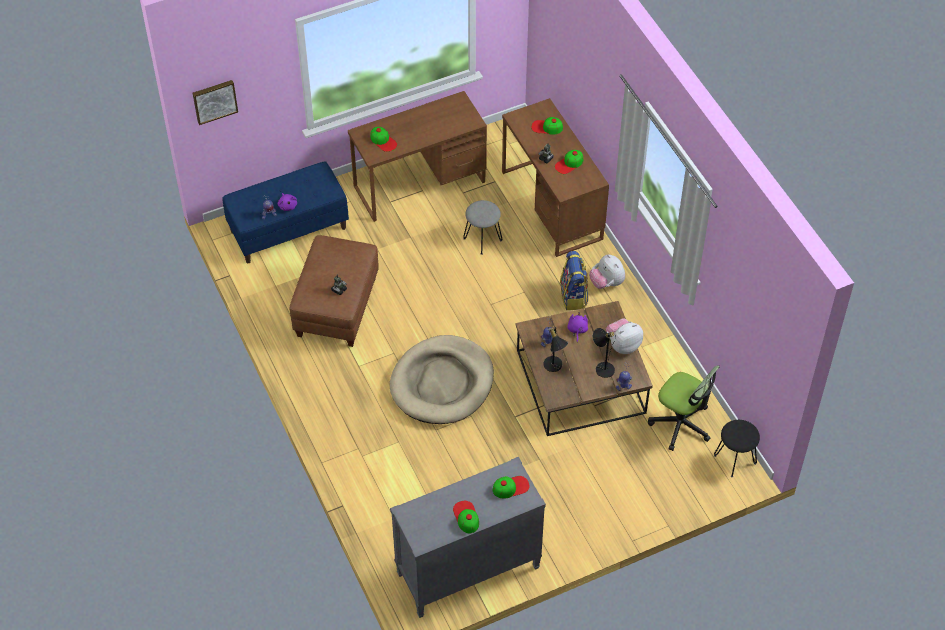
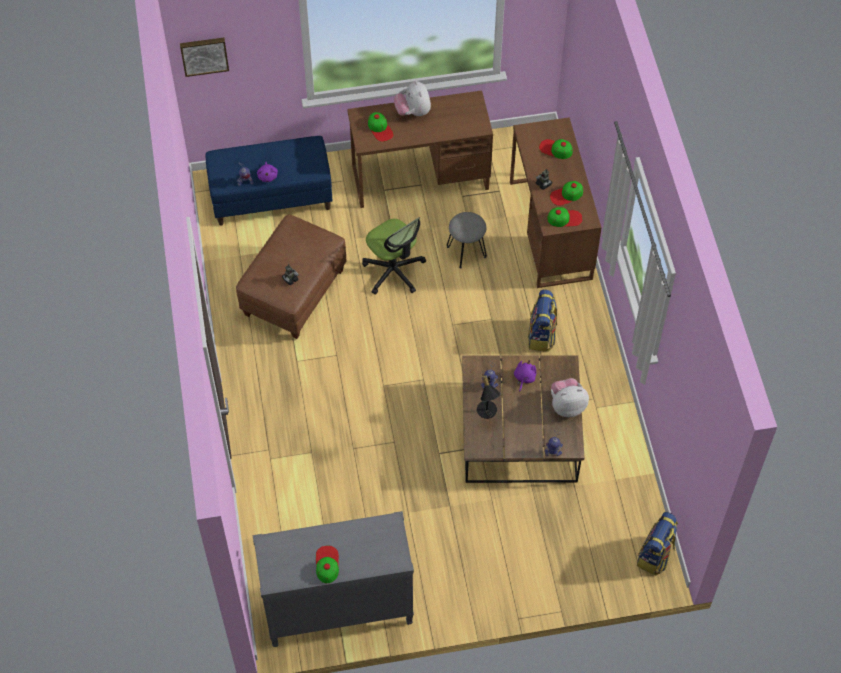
camera: 15 degrees right, 5 degrees up
(442, 383) = (375, 399): beige dog bed -> none
(510, 487) = (383, 543): cap -> cap (564, 218)
(602, 367) = (537, 425): black table lamp -> none
(606, 283) = (581, 328): plush toy -> plush toy (413, 112)
(681, 424) = (610, 503): office chair -> office chair (394, 271)
(735, 459) = (655, 556): black stool -> backpack

